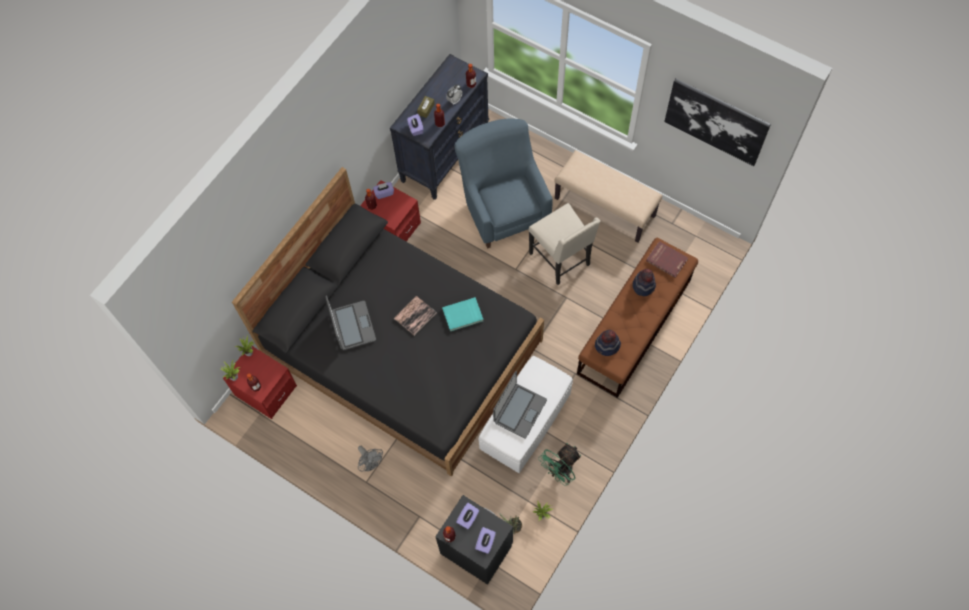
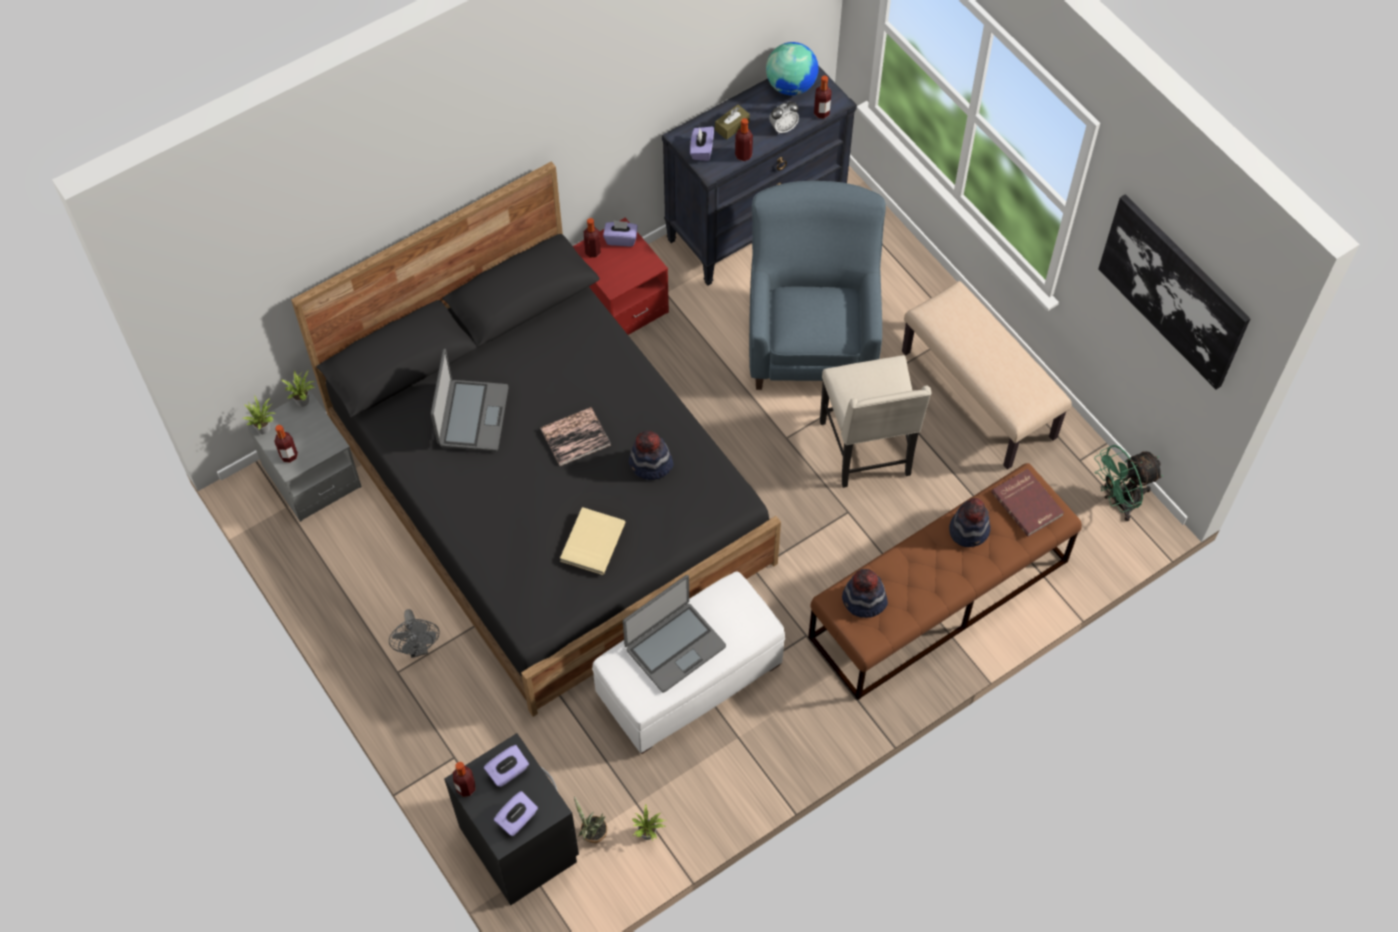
camera: 20 degrees right, 5 degrees down
(266, 390) = (312, 476): red nightstand -> grey nightstand
(447, 74) = (791, 86): none -> globe
(452, 371) = (591, 542): none -> beige book
(463, 315) = (650, 464): turquoise book -> hat
(560, 471) = (709, 778): green fan -> green fan (1119, 501)

